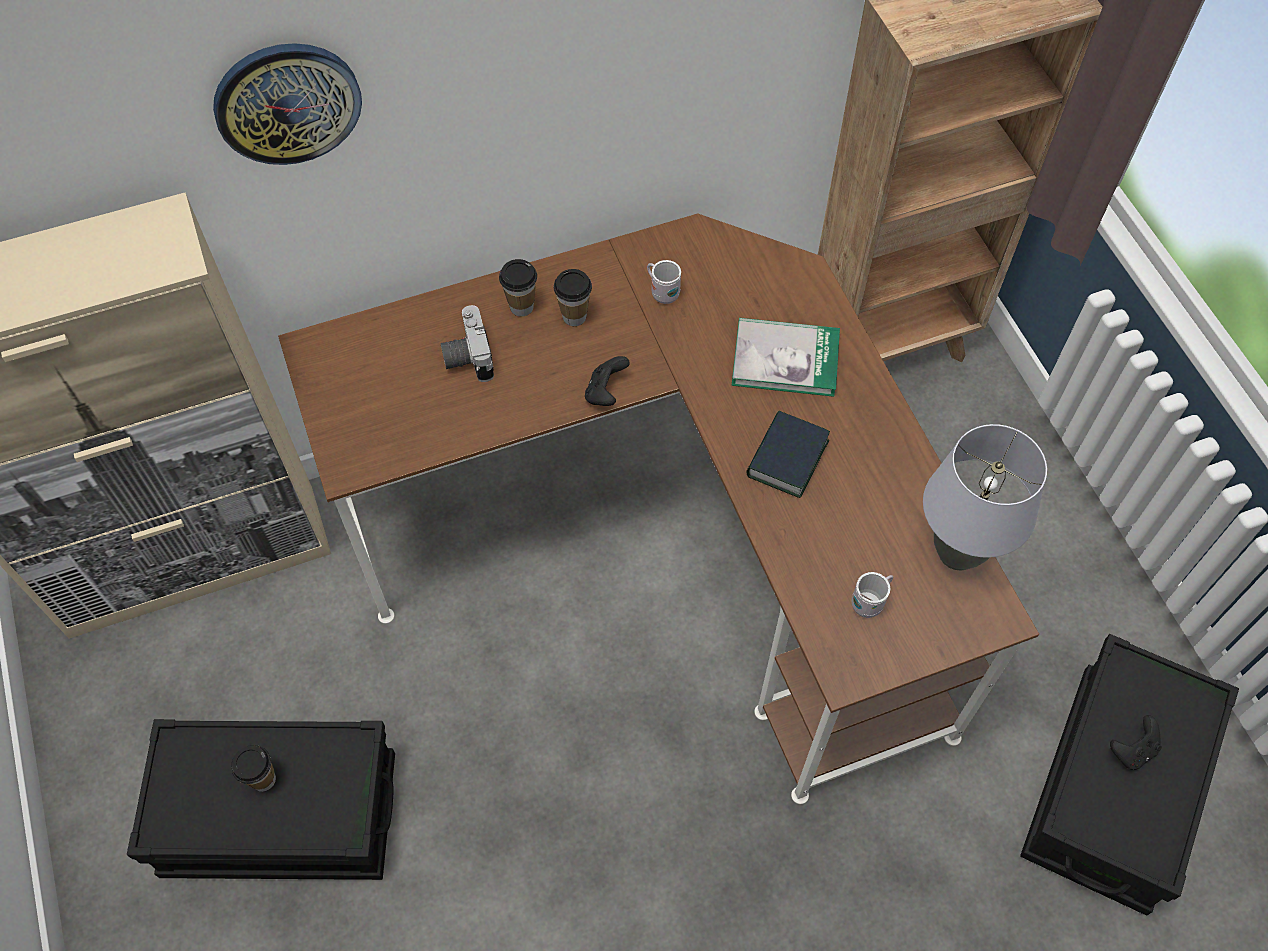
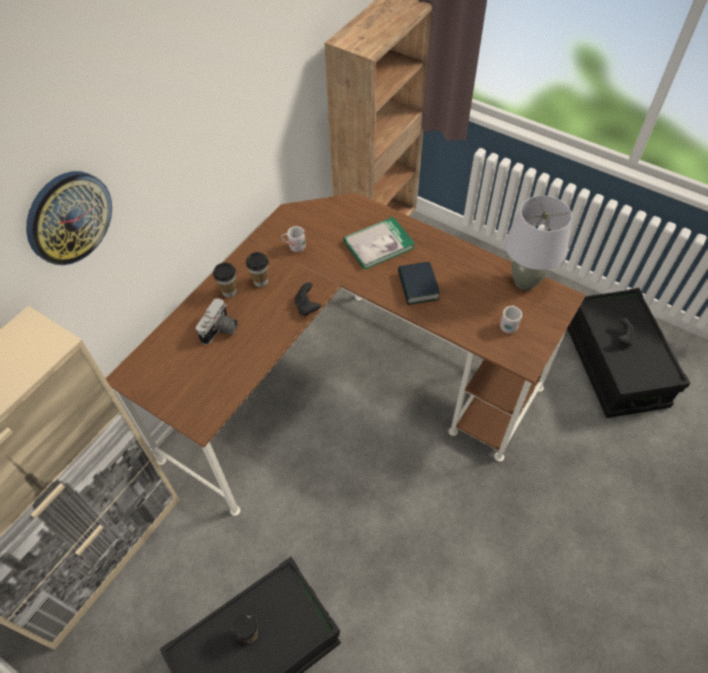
camera: 35 degrees left, 5 degrees down
(467, 356) = (221, 331): camera -> camera turned 105 degrees counterclockwise

